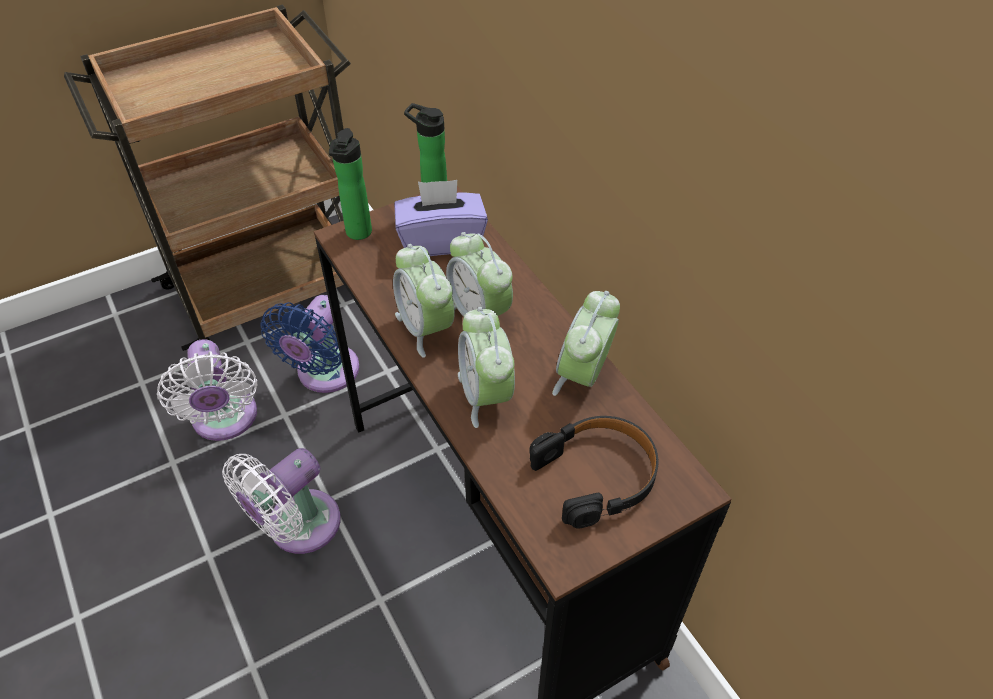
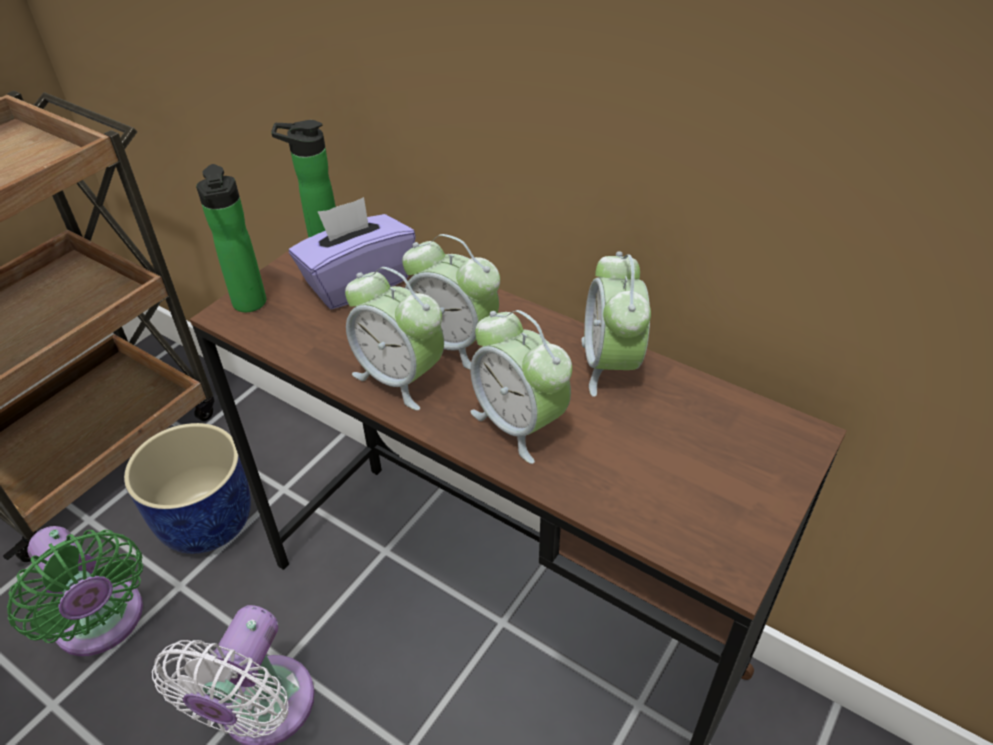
camera: 25 degrees left, 5 degrees down
(225, 420) = (103, 623): white fan -> green fan
(324, 374) = (208, 520): blue fan -> blue planter
(597, 475) = (700, 461): black headphones -> none

